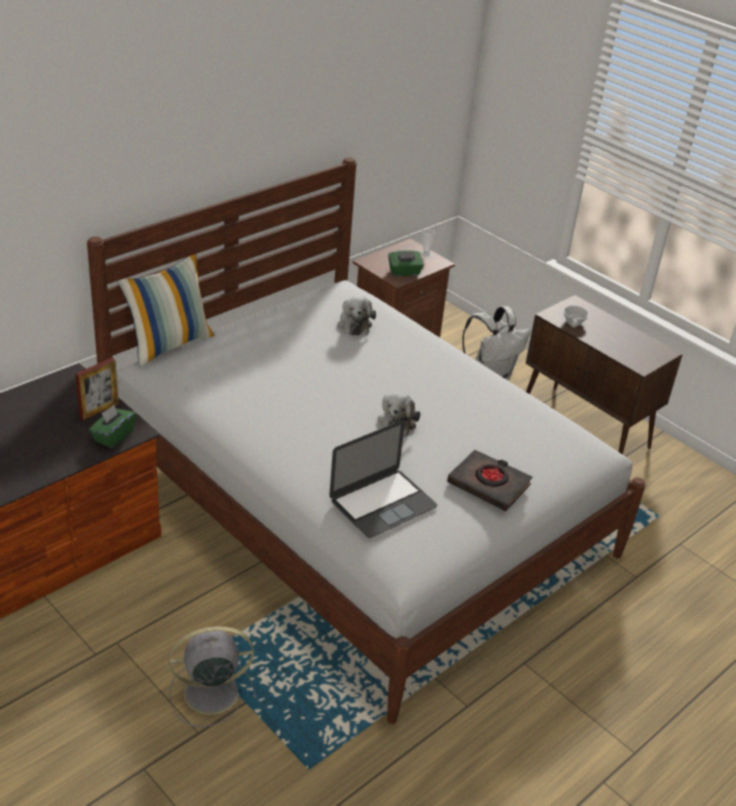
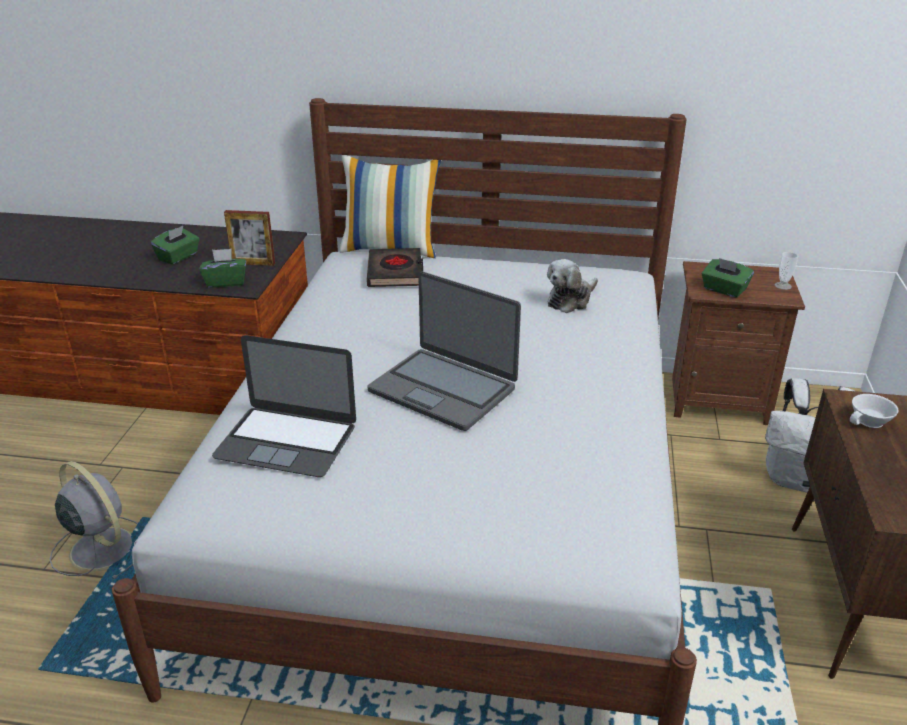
camera: 55 degrees right, 5 degrees down
(26, 439) = (178, 257): none -> green tissue box
(397, 421) = (443, 389): plush toy -> laptop
(489, 484) = (416, 497): black book -> black book (395, 273)

